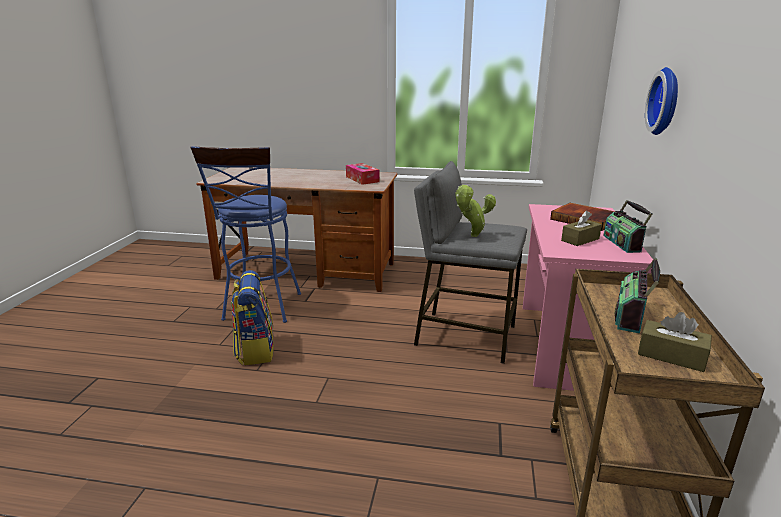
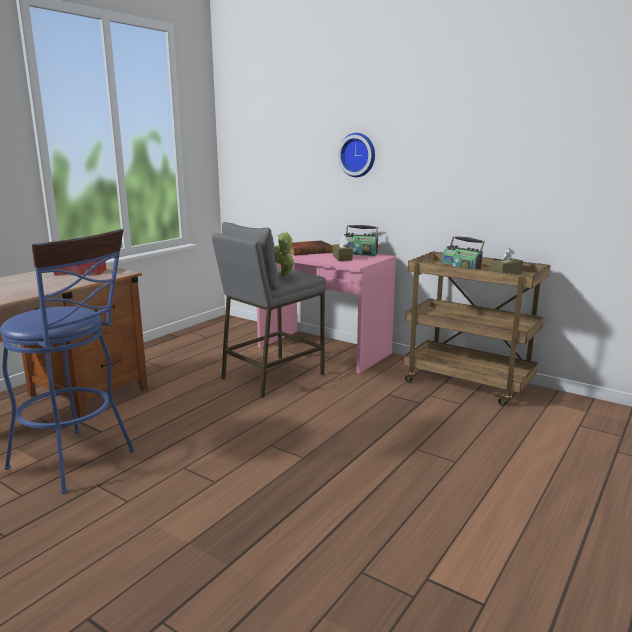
camera: 65 degrees left, 5 degrees down
(255, 350) = (172, 478): backpack -> none

